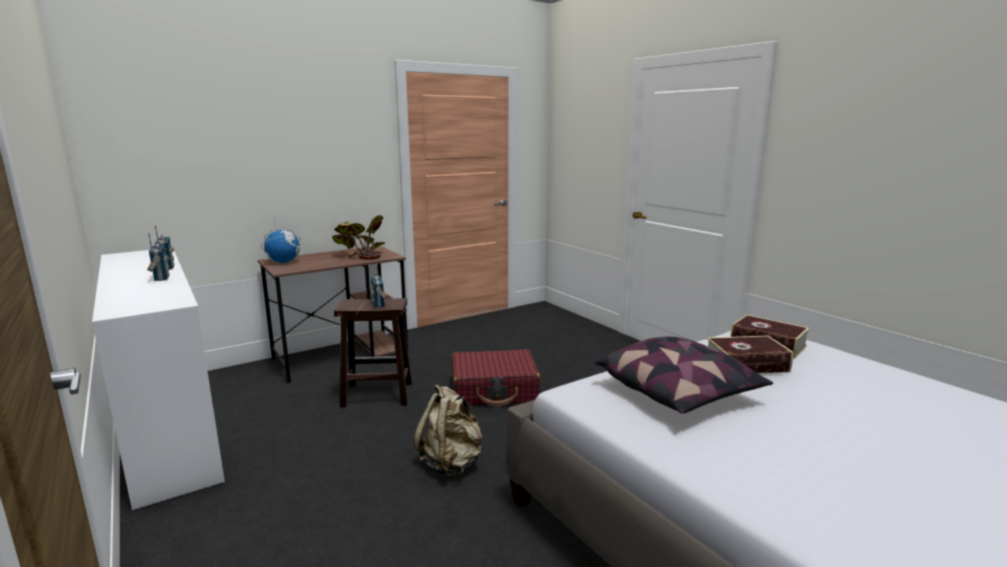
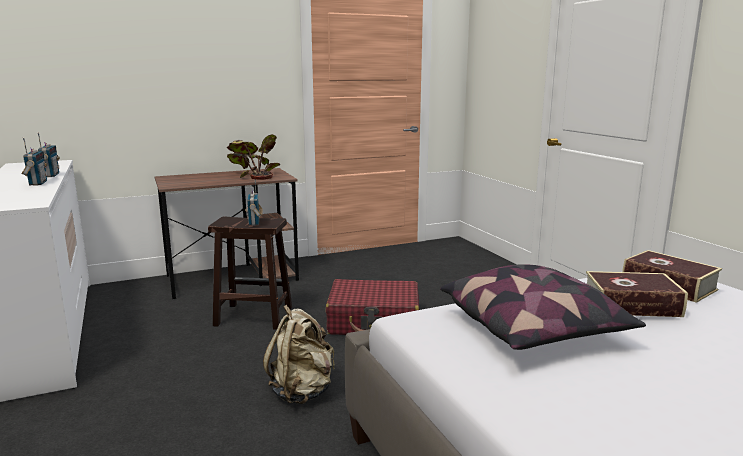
camera: 10 degrees right, 0 degrees up
(283, 262) = (177, 179): globe -> none

